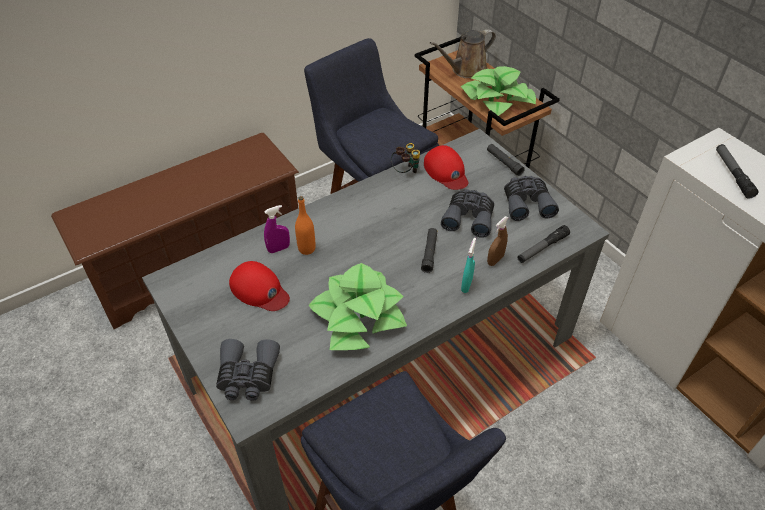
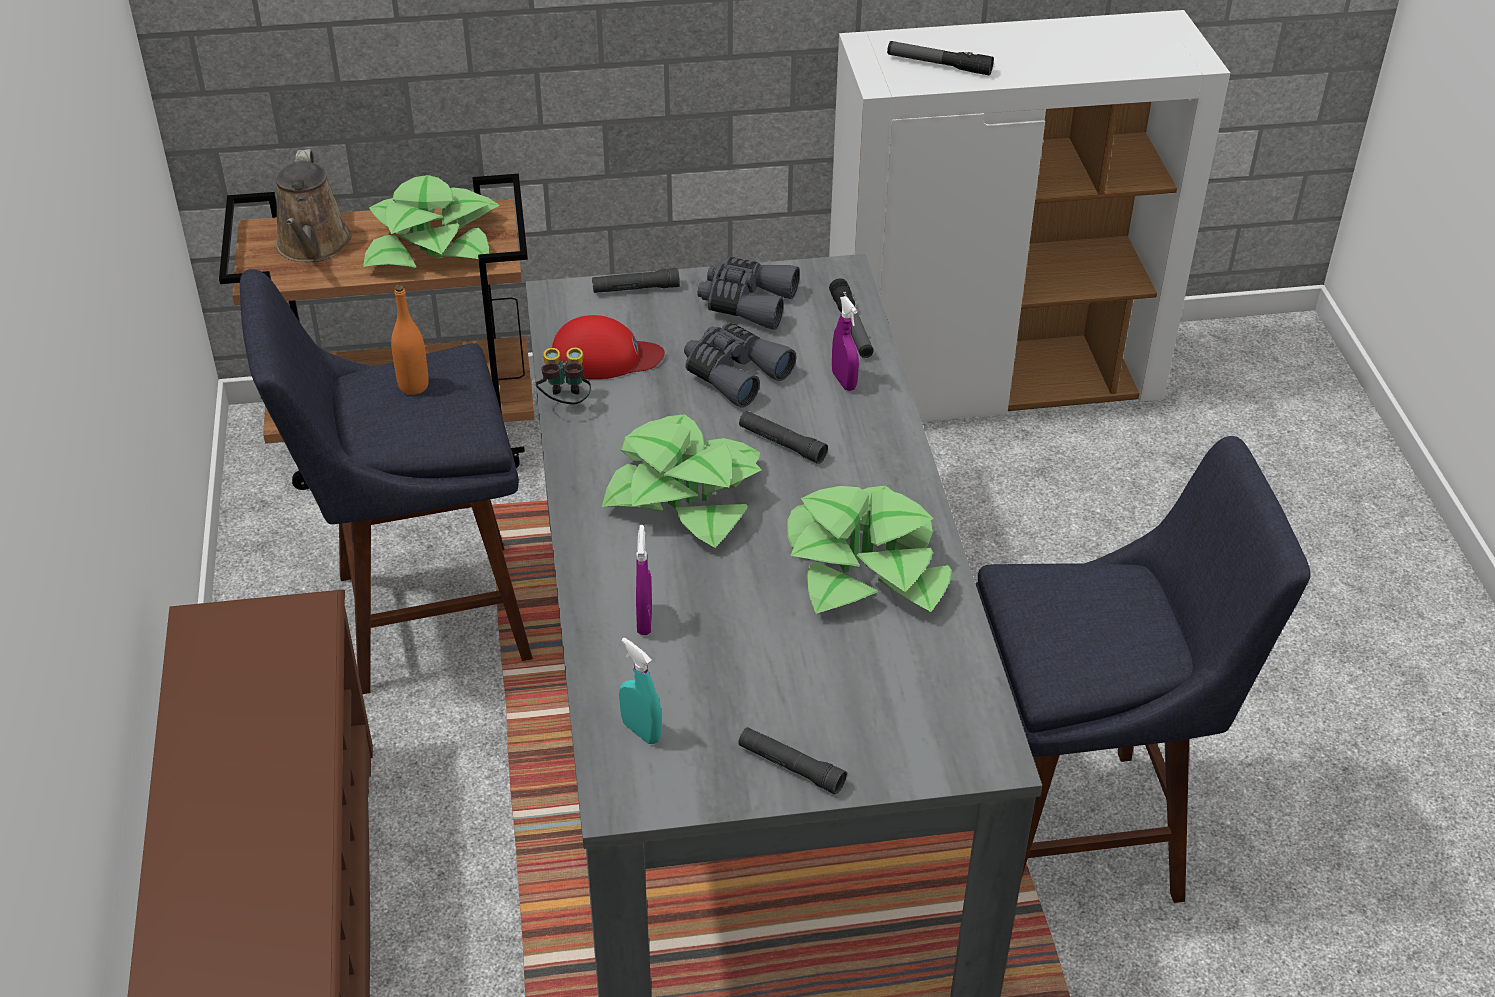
camera: 65 degrees left, 5 degrees down
(208, 333) = (790, 767): none -> black flashlight
(247, 376) = (915, 737): grey binoculars -> none
(259, 290) = (730, 673): red cap -> none
(307, 249) = (670, 584): orange bottle -> orange bottle (413, 386)
(371, 231) = (685, 492): none -> potted plant
(466, 285) = (875, 429): turquoise spray bottle -> turquoise spray bottle (641, 731)
(495, 260) = (844, 381): brown spray bottle -> purple spray bottle

